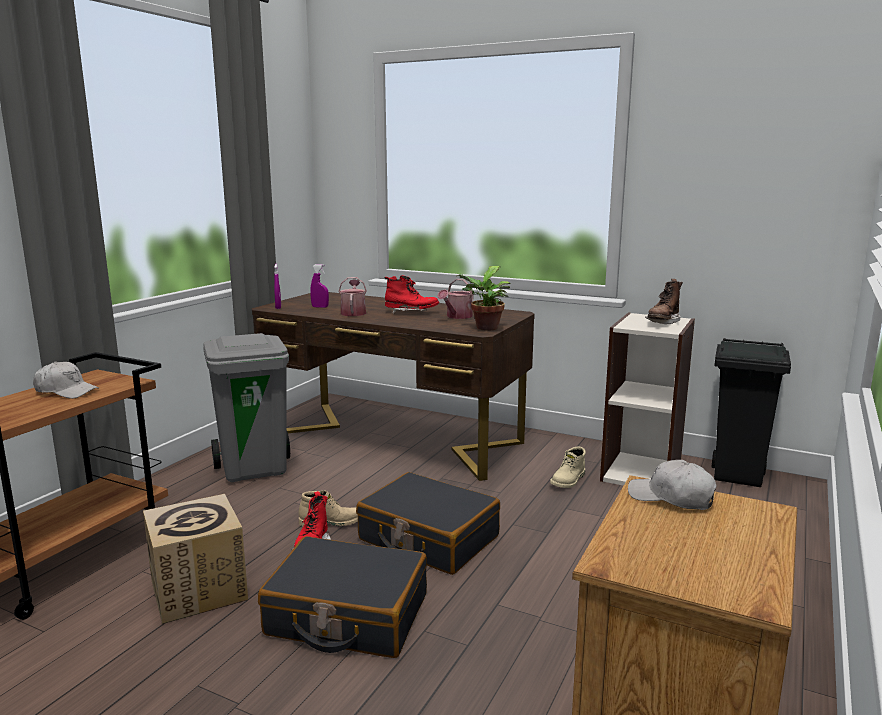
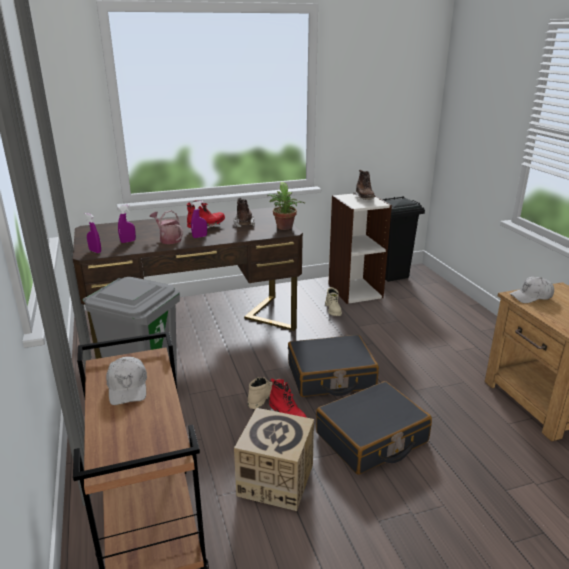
camera: 45 degrees left, 10 degrees up
(66, 391) = (128, 387): white cap -> white cap turned 105 degrees clockwise
(384, 317) = (200, 237): none -> purple spray bottle
(457, 317) = (244, 223): watering can -> brown boot

